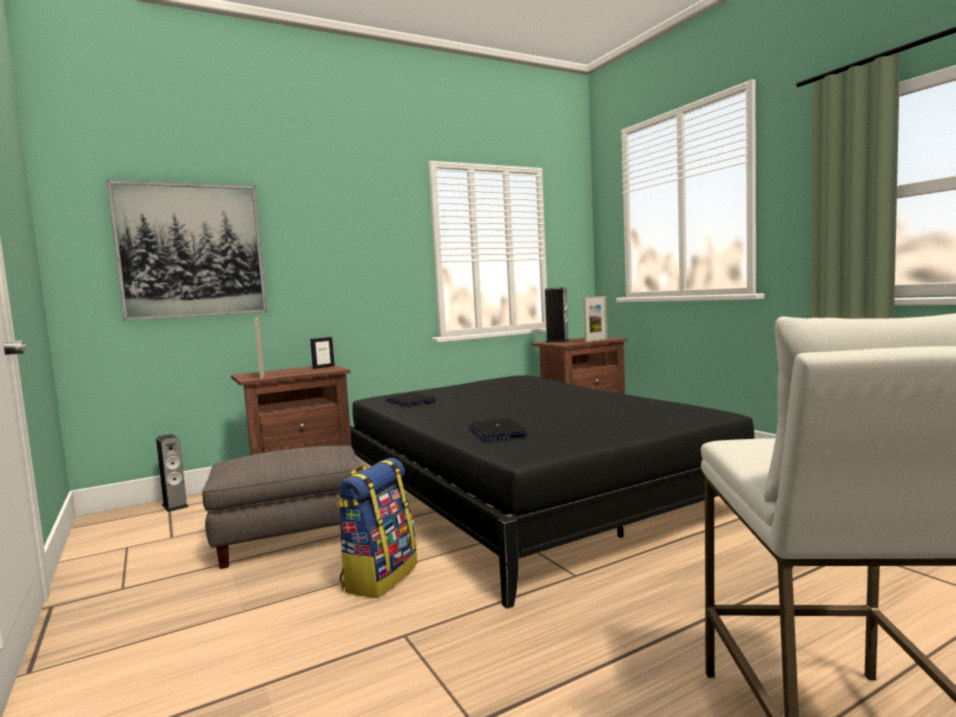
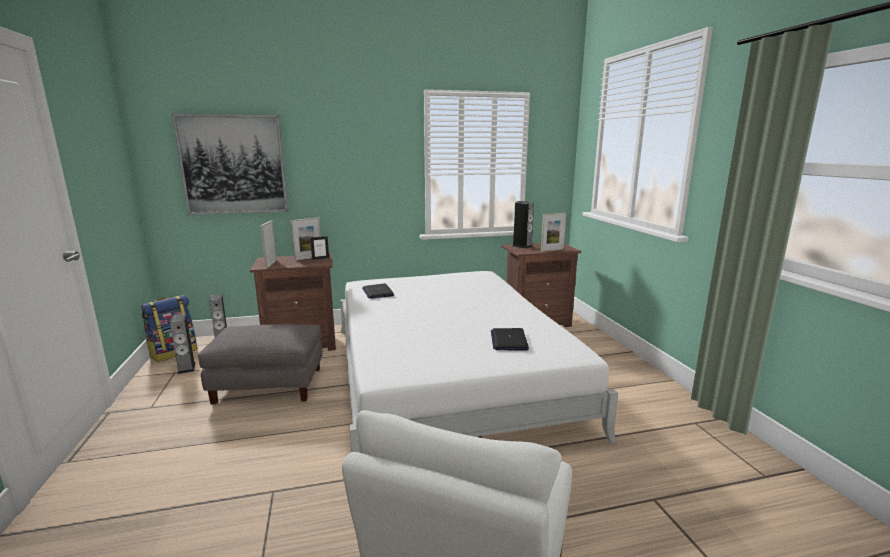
camera: 15 degrees right, 10 degrees up
(143, 539) = (186, 368): none -> speaker
(306, 368) = (308, 258): none -> picture frame
(379, 577) = (294, 435): backpack -> backpack (173, 352)
(496, 431) = (394, 344): laptop -> laptop (509, 340)
(524, 490) = (447, 374): black bed -> white bed

